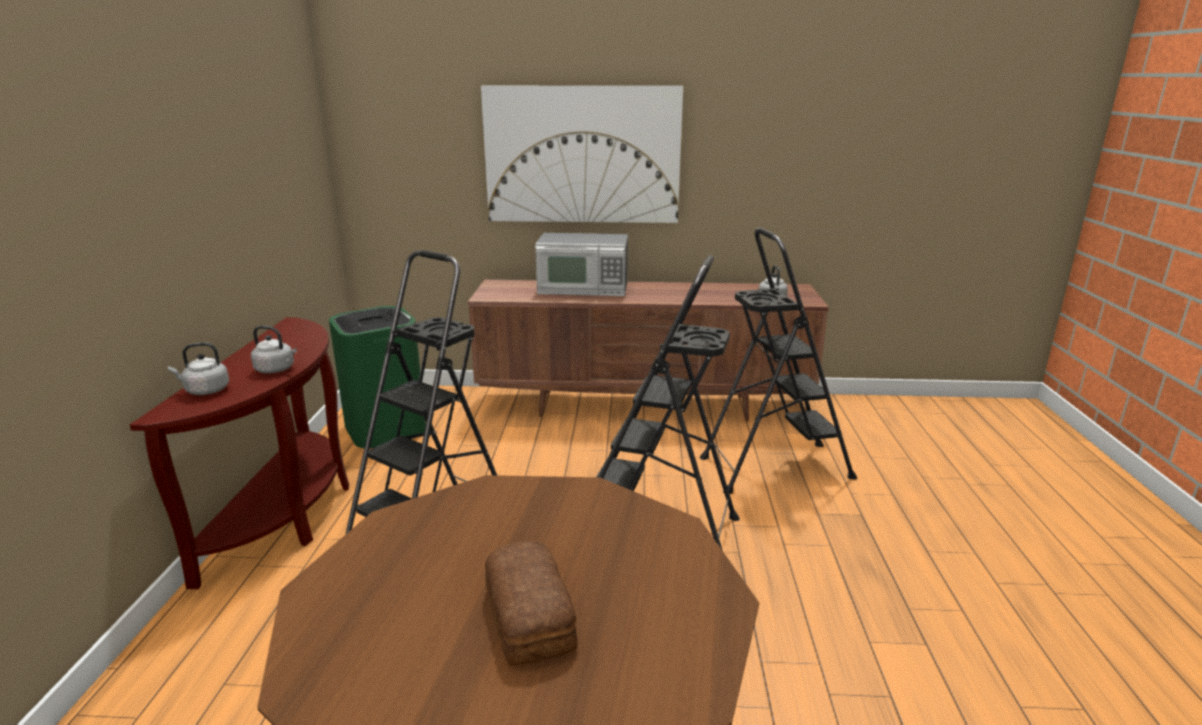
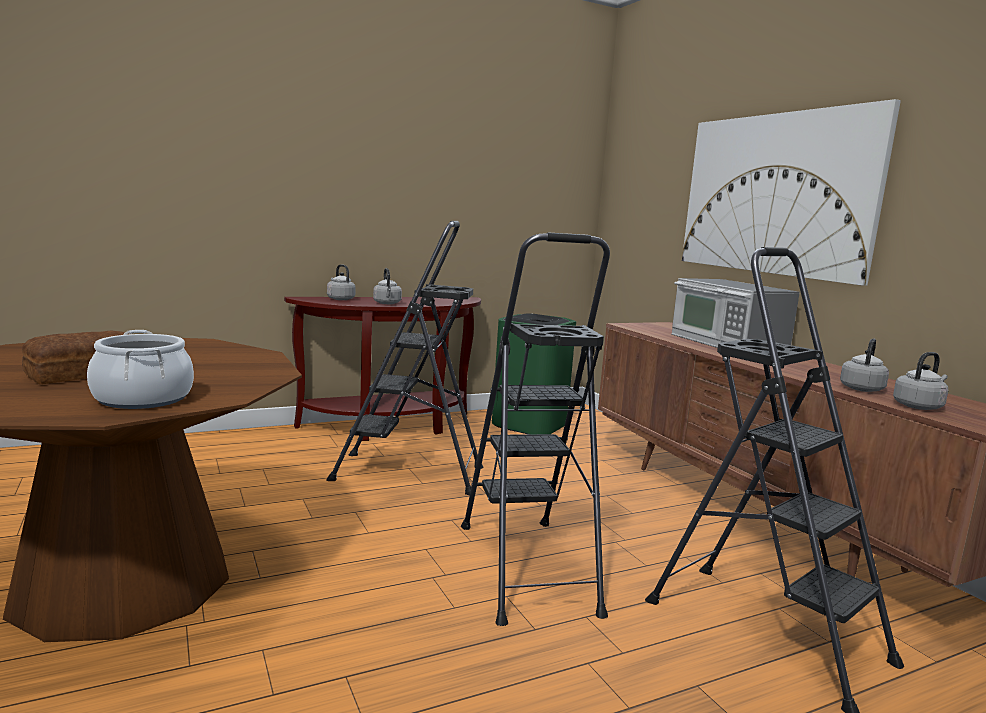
camera: 60 degrees right, 10 degrees down
(665, 576) = (142, 398): none -> cooking pot
(729, 297) = (862, 388): none -> grey kettle

